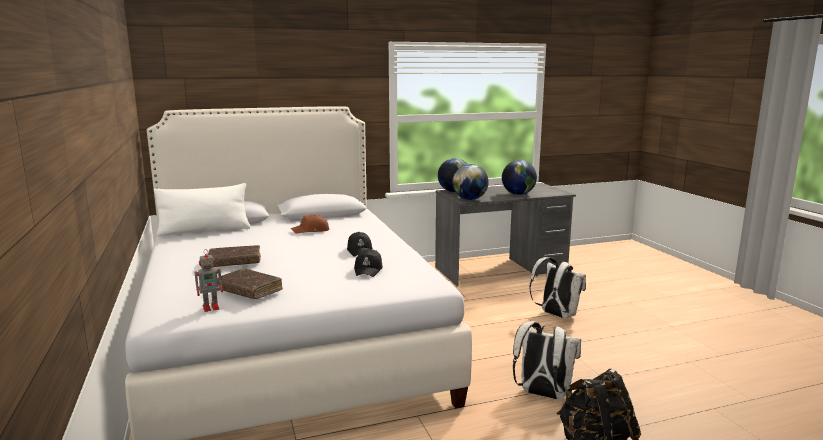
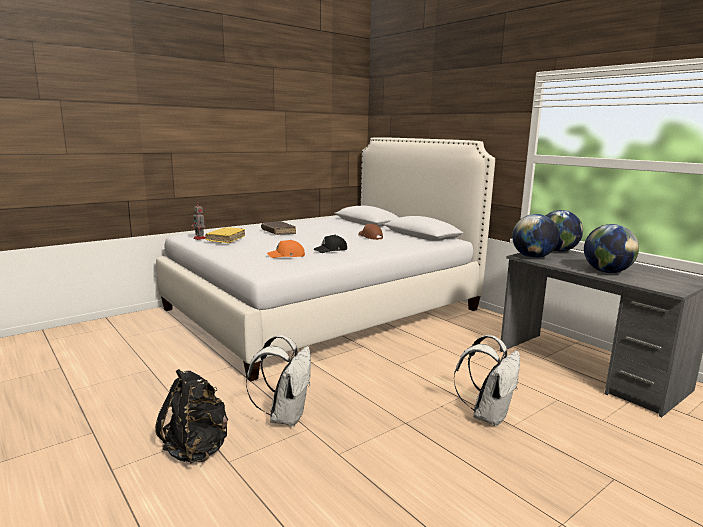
camera: 70 degrees right, 0 degrees up
(204, 231) = (341, 221): white pillow -> none
(249, 290) = (226, 239): brown book -> yellow book
(369, 270) = (287, 256): black cap -> orange cap

